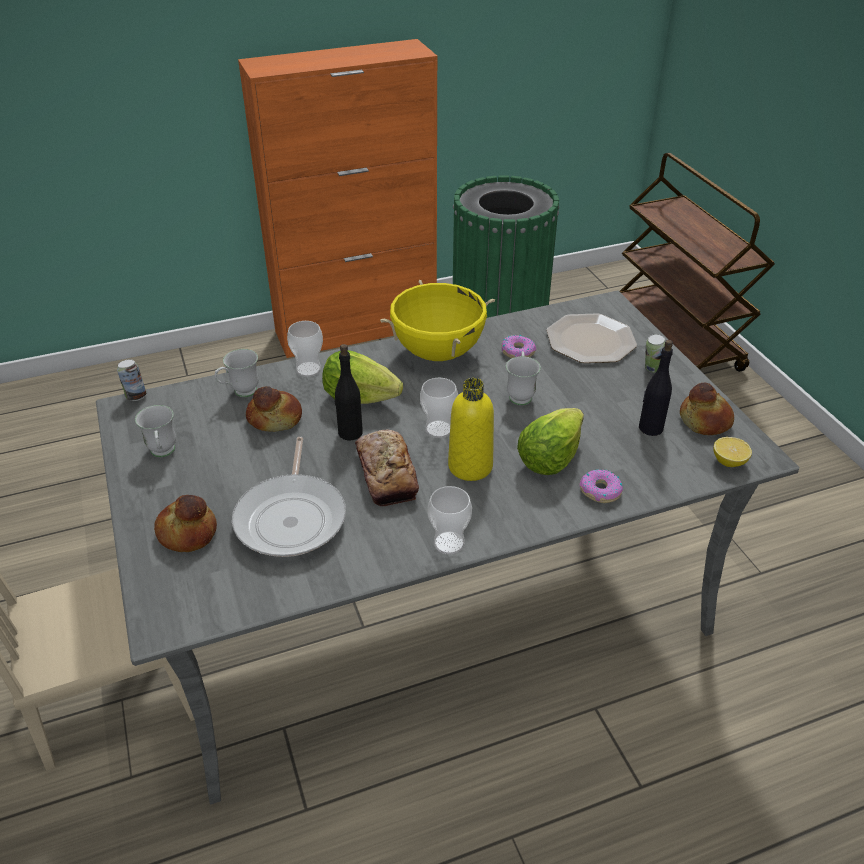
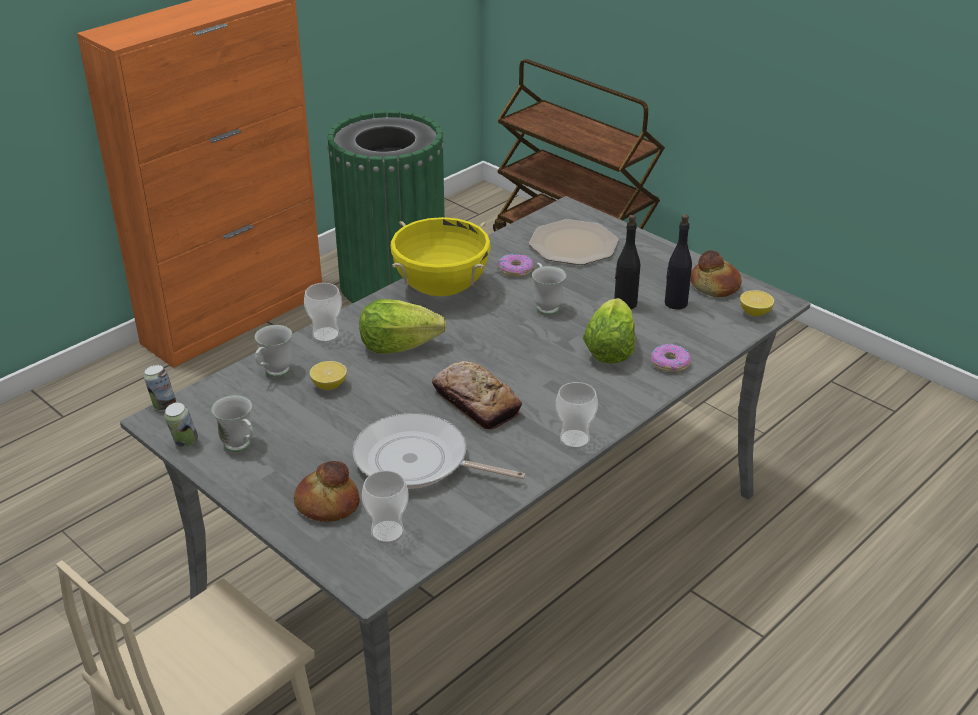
camera: 25 degrees left, 5 degrees down
(275, 418) = (329, 385): bread -> lemon
(292, 517) = (418, 462): frying pan -> frying pan turned 135 degrees clockwise
(350, 432) = (413, 378): black bottle -> black bottle (625, 304)
(438, 429) = (494, 353): cup -> cup (387, 532)
(470, 466) = (546, 375): yellow bottle -> none
(652, 369) = (644, 256): can -> can (184, 443)

